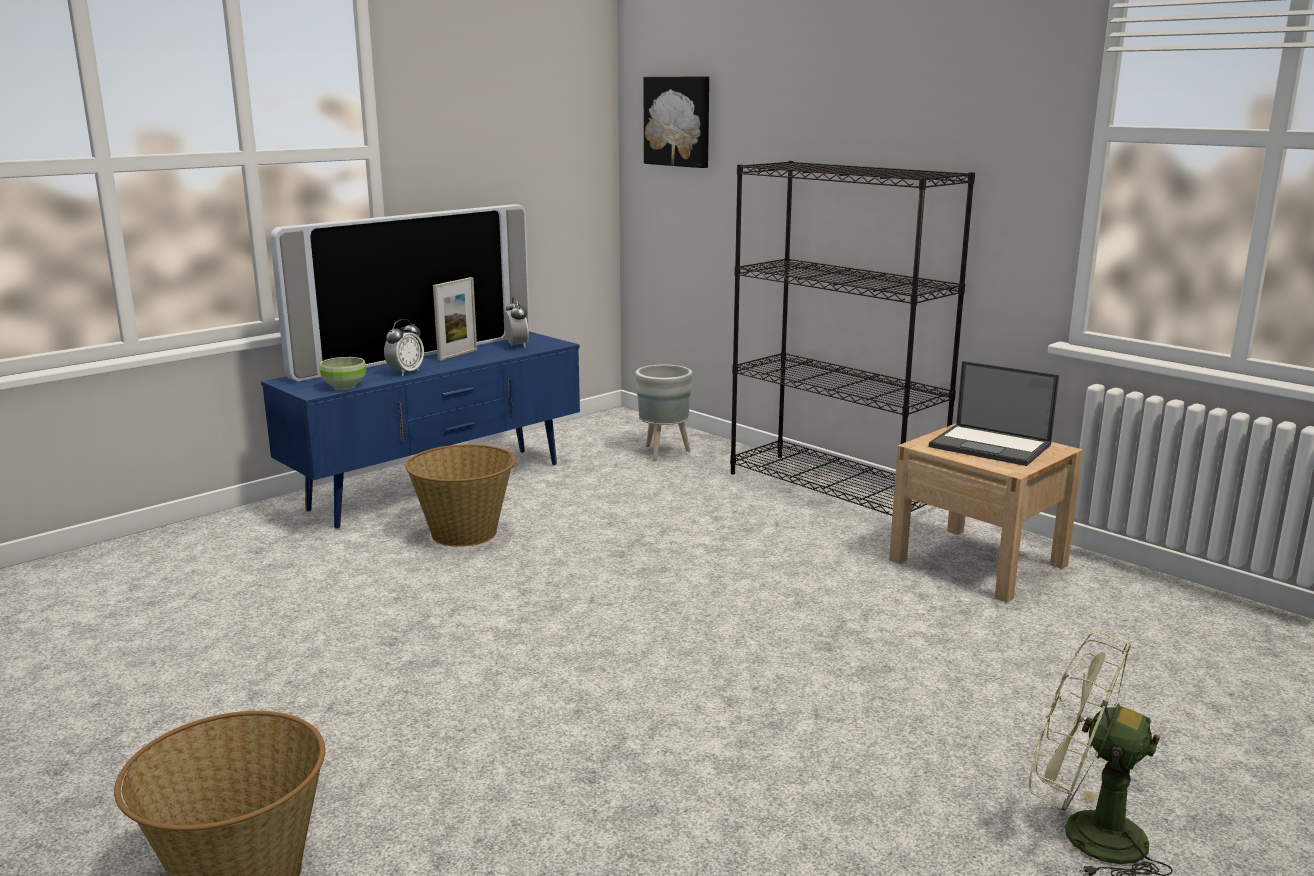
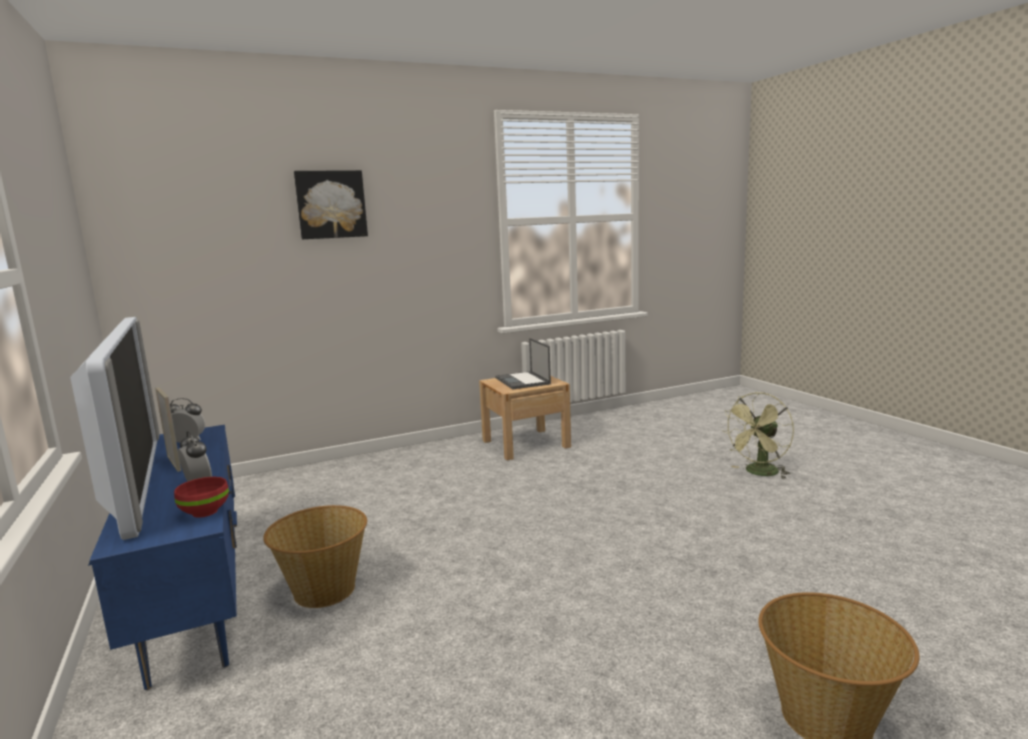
camera: 70 degrees left, 5 degrees down
(344, 387) = (205, 512): green bowl -> red bowl
(662, 453) = (267, 493): grey planter -> none
(678, 121) = (175, 238): picture -> picture (331, 204)
(834, 490) = (402, 456): black bookcase -> none
(991, 446) = (523, 381): laptop -> laptop turned 105 degrees clockwise

